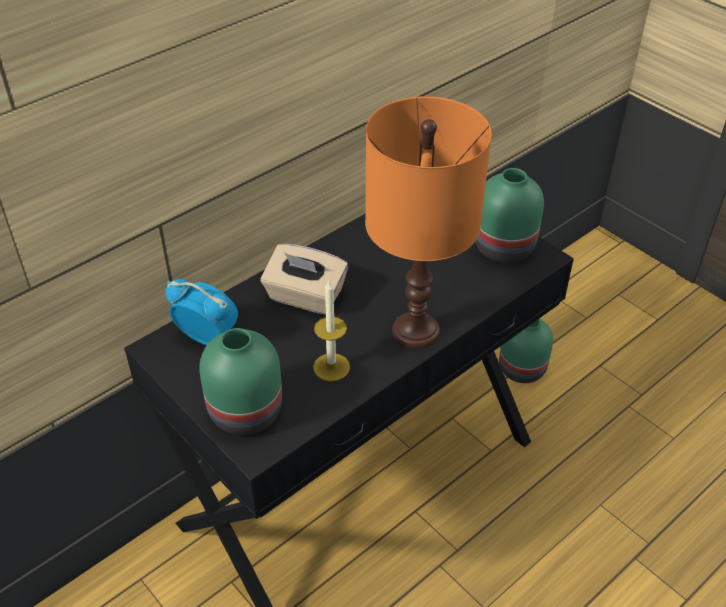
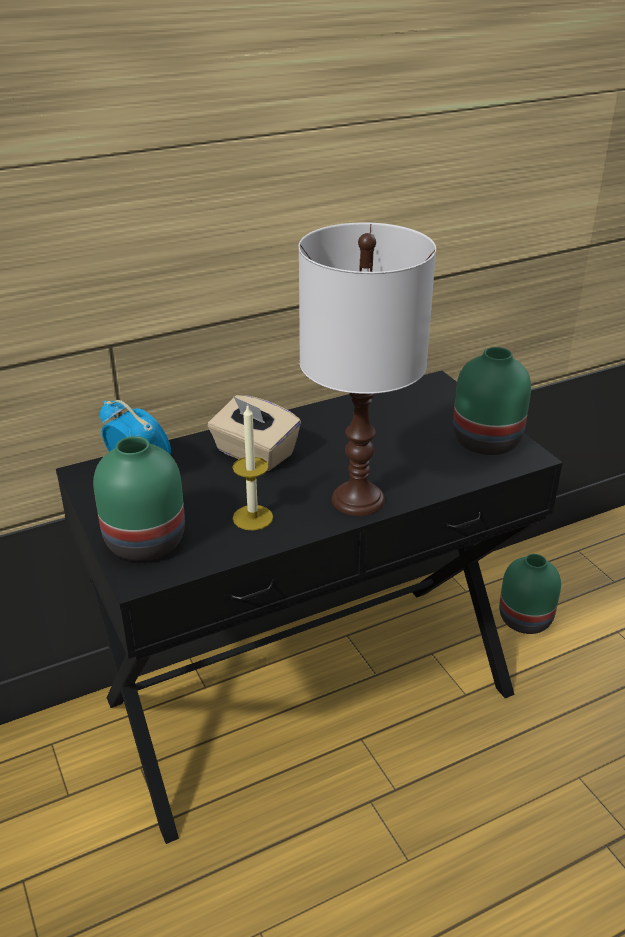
camera: 15 degrees right, 10 degrees down
(415, 331) = (357, 500): orange table lamp -> white table lamp

